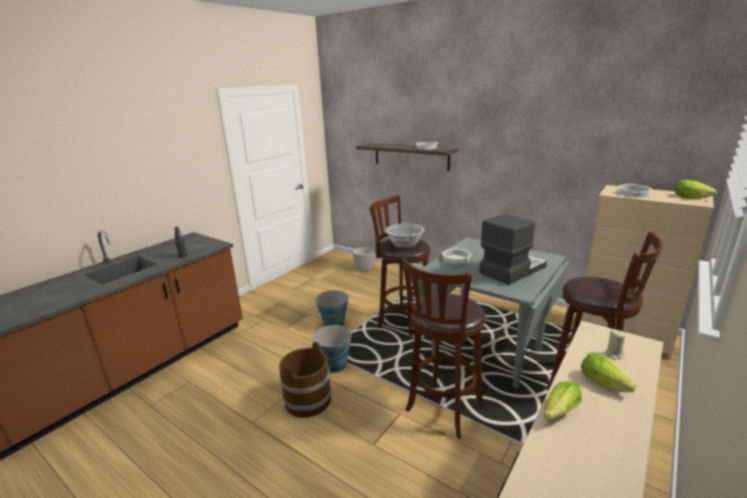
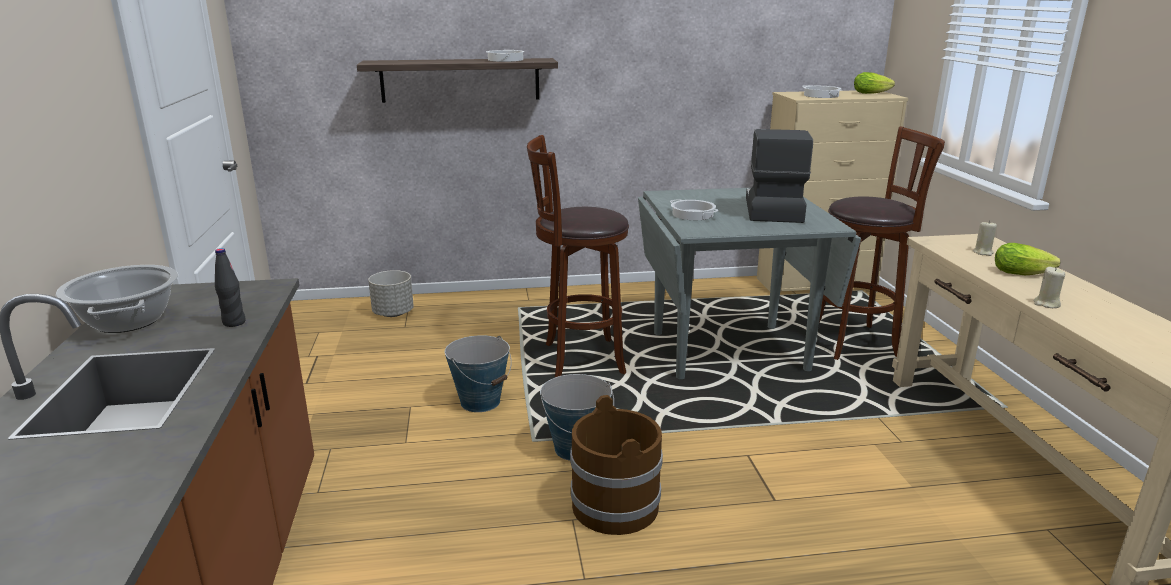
camera: 45 degrees left, 0 degrees up
(405, 244) = (589, 214): cooking pot -> cooking pot (128, 321)
(442, 410) = (782, 427): brown stool -> none
(558, 413) = (1046, 304): lettuce -> beige candle

